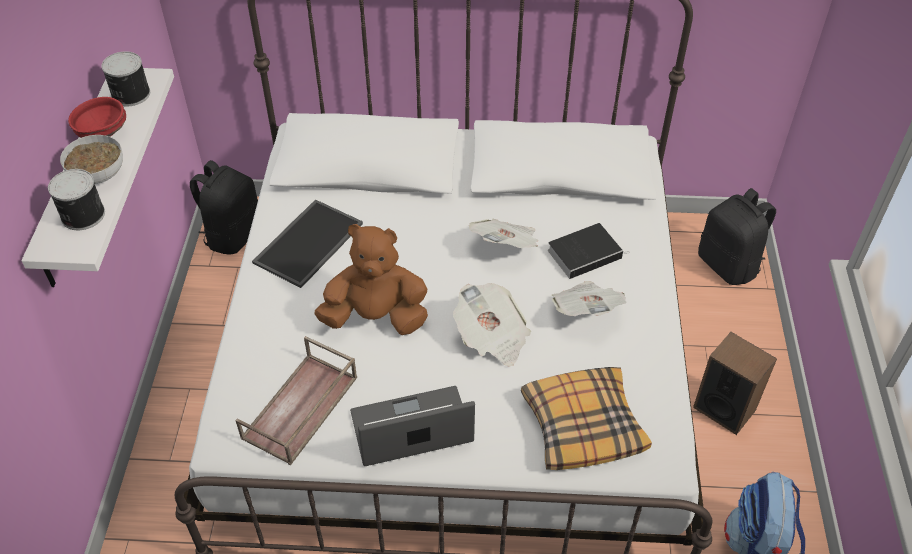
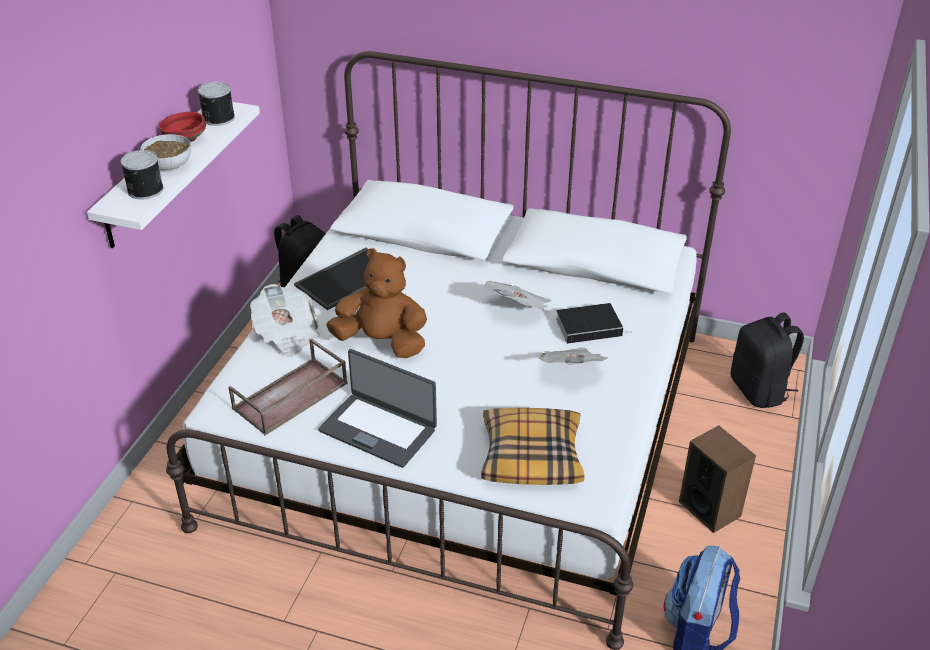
camera: 15 degrees right, 10 degrees down
(412, 429) = (378, 429): laptop -> laptop turned 150 degrees counterclockwise
(492, 337) = (477, 375): newspaper -> newspaper (287, 335)

